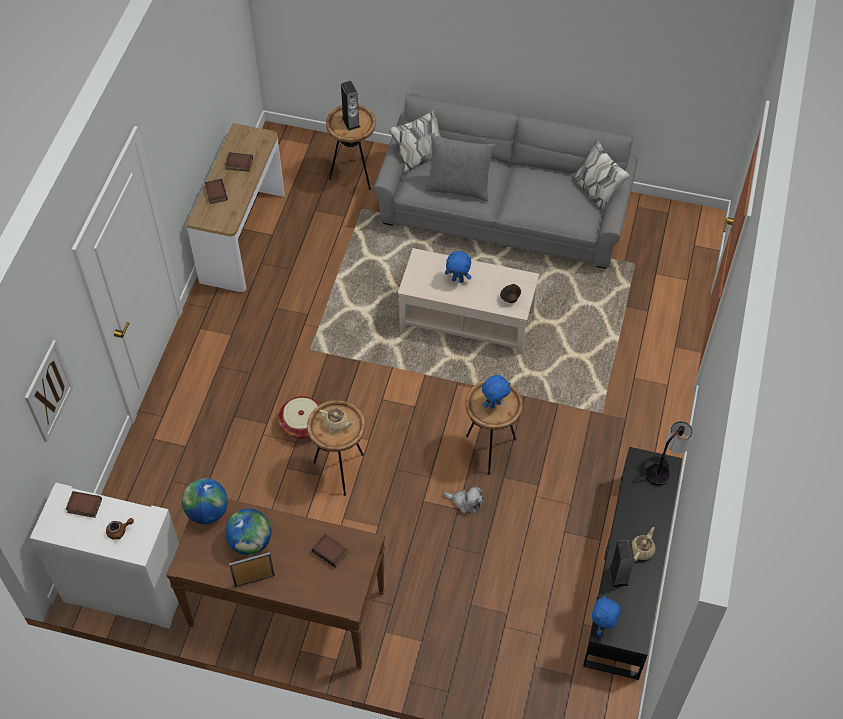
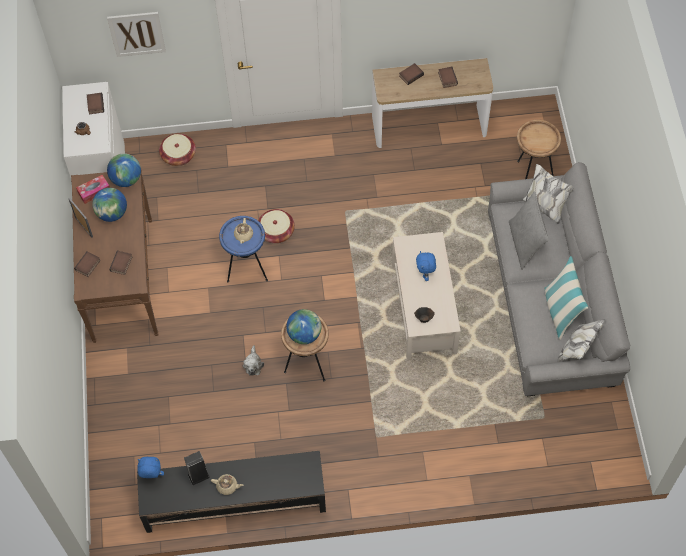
camera: 70 degrees right, 5 degrees up
(139, 494) = (178, 155): none -> basket
(206, 554) = (94, 191): none -> tissue box
(315, 591) = (88, 266): none -> book
(340, 470) = (247, 271): brown side table -> blue side table
(351, 122) = (539, 138): speaker -> none
(495, 404) = (304, 334): blue plush toy -> globe
(550, 187) = (560, 311): none -> pillow
(664, 468) = (309, 482): table lamp -> none

